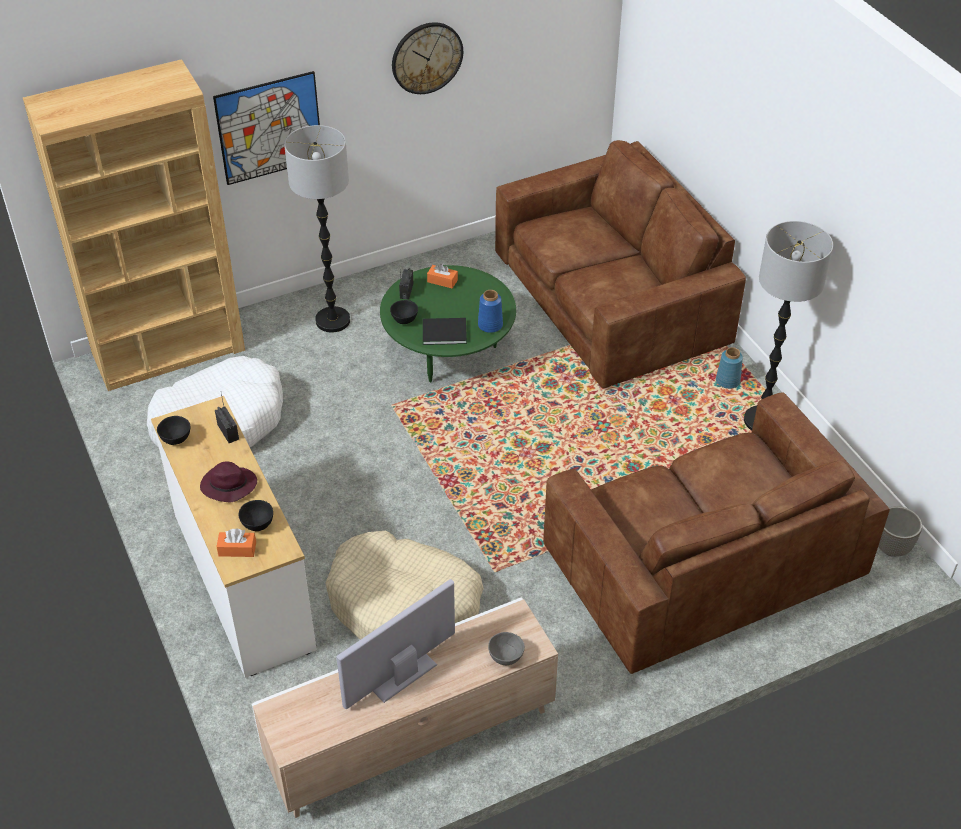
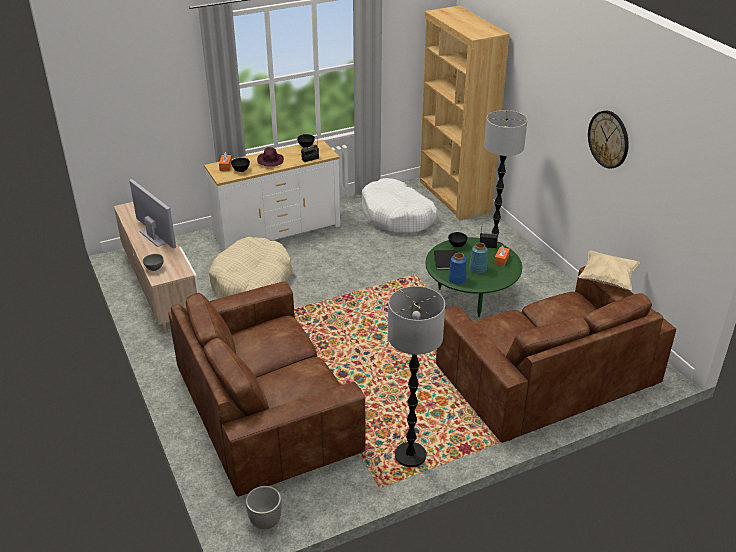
camera: 90 degrees right, 10 degrees down
(269, 128) = (532, 113): picture -> none
(535, 181) = (607, 279): none -> beige pillow
(727, 381) = (457, 438): blue vase -> blue vase (477, 269)

